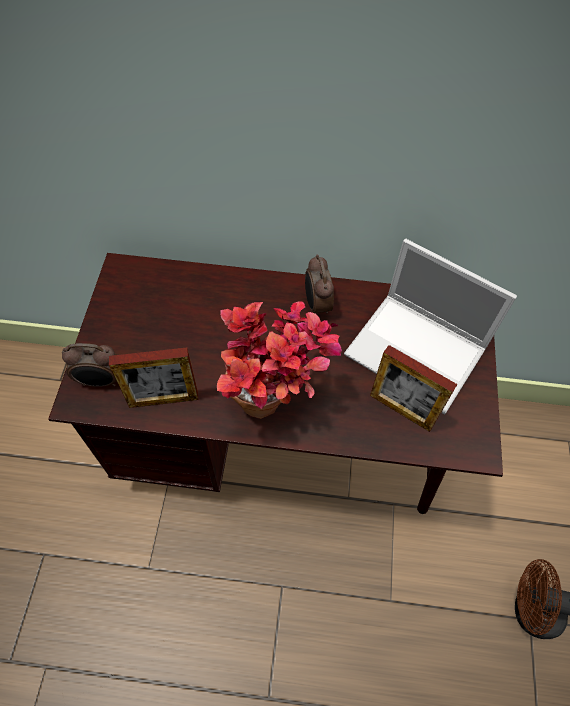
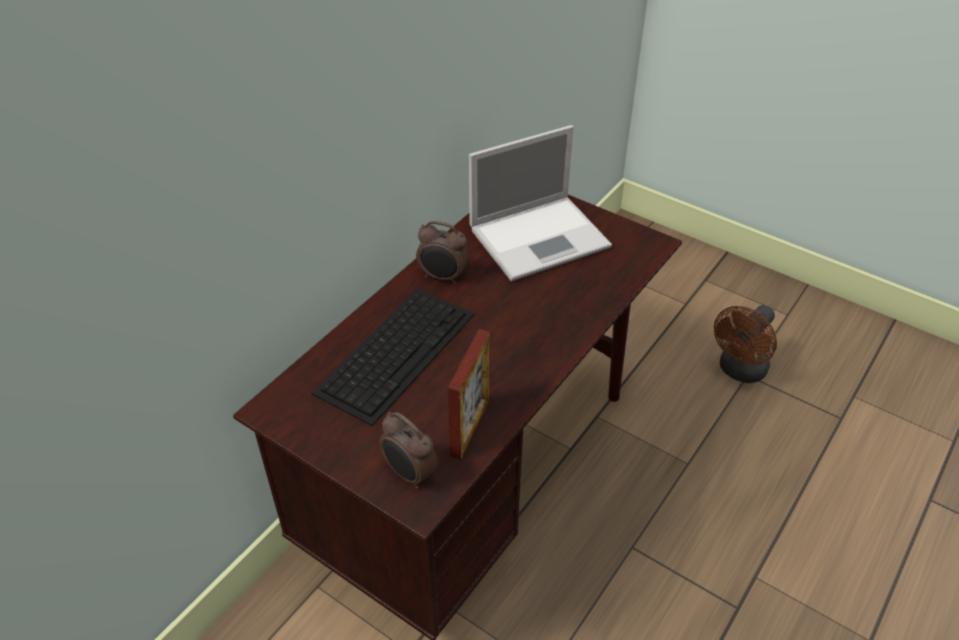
camera: 60 degrees left, 15 degrees down
(101, 381) = (409, 474): alarm clock -> alarm clock turned 105 degrees clockwise
(217, 314) = (396, 351): none -> keyboard
(275, 404) = (531, 346): potted plant -> none
(401, 410) = (590, 270): picture frame -> none

